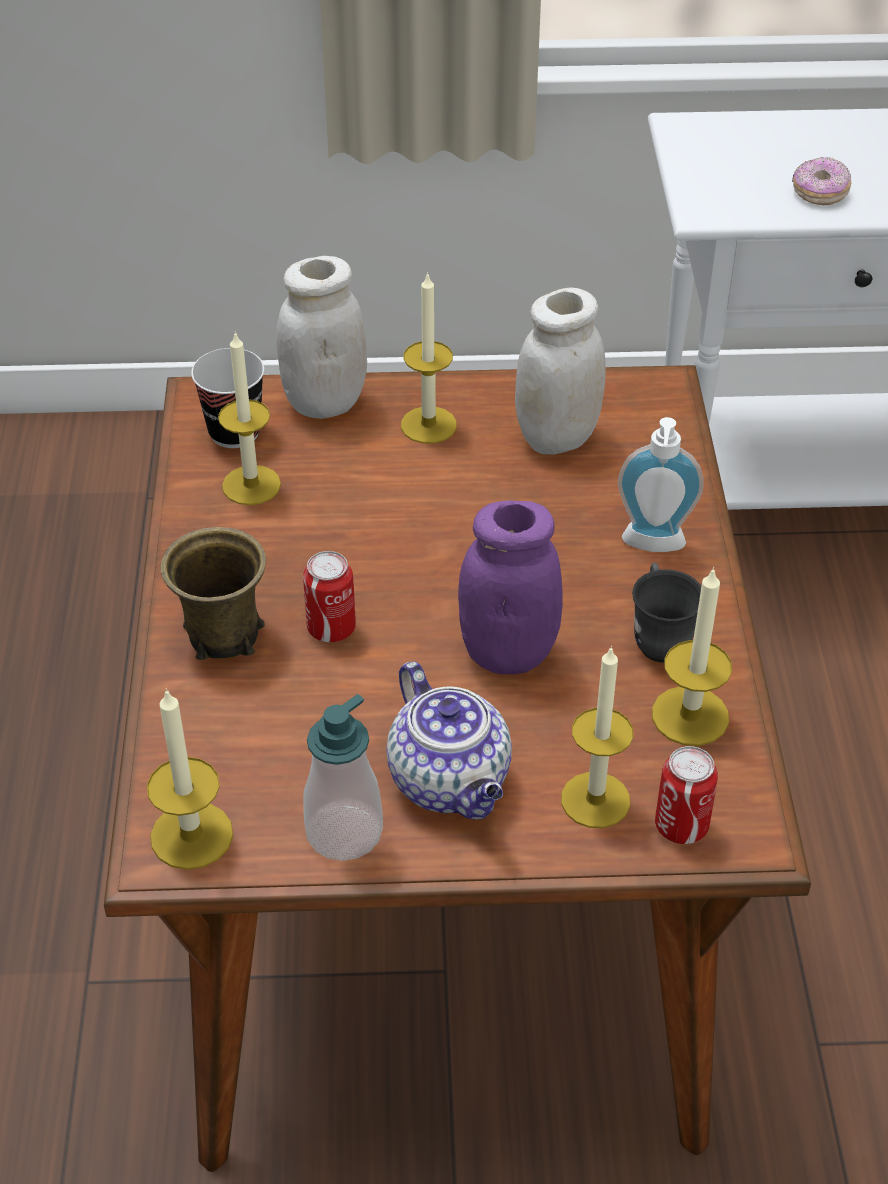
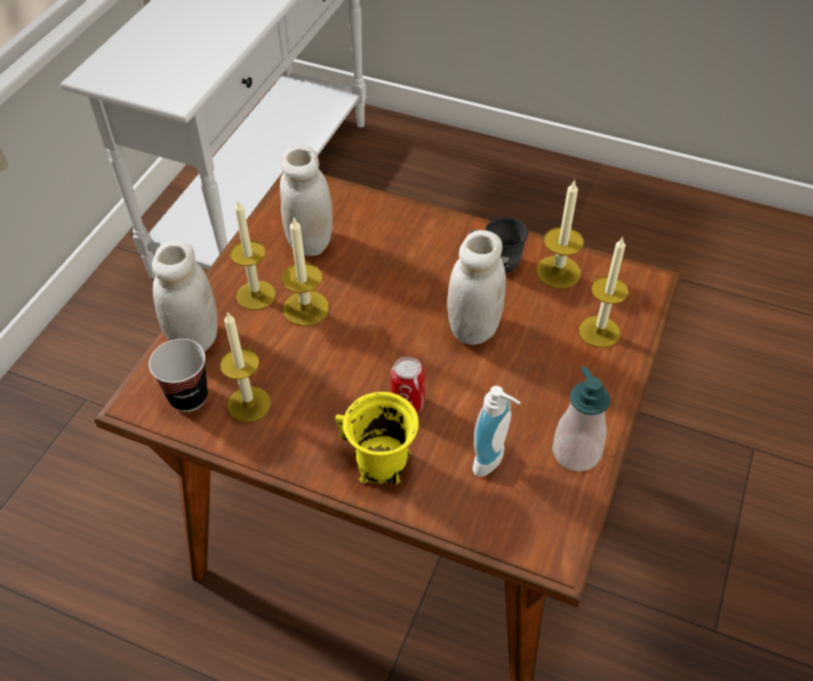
camera: 65 degrees left, 5 degrees up
(191, 835) = (546, 532): candle -> candle (306, 308)
(222, 635) = (381, 464): brown mug -> yellow mug
(452, 782) = (560, 388): teapot -> none
(508, 653) = (473, 328): purple jar -> white jar
(653, 547) = (426, 237): soap dispenser -> soap dispenser (493, 462)
(681, 825) = (631, 304): can -> none
(819, 193) = (204, 52): donut -> none

